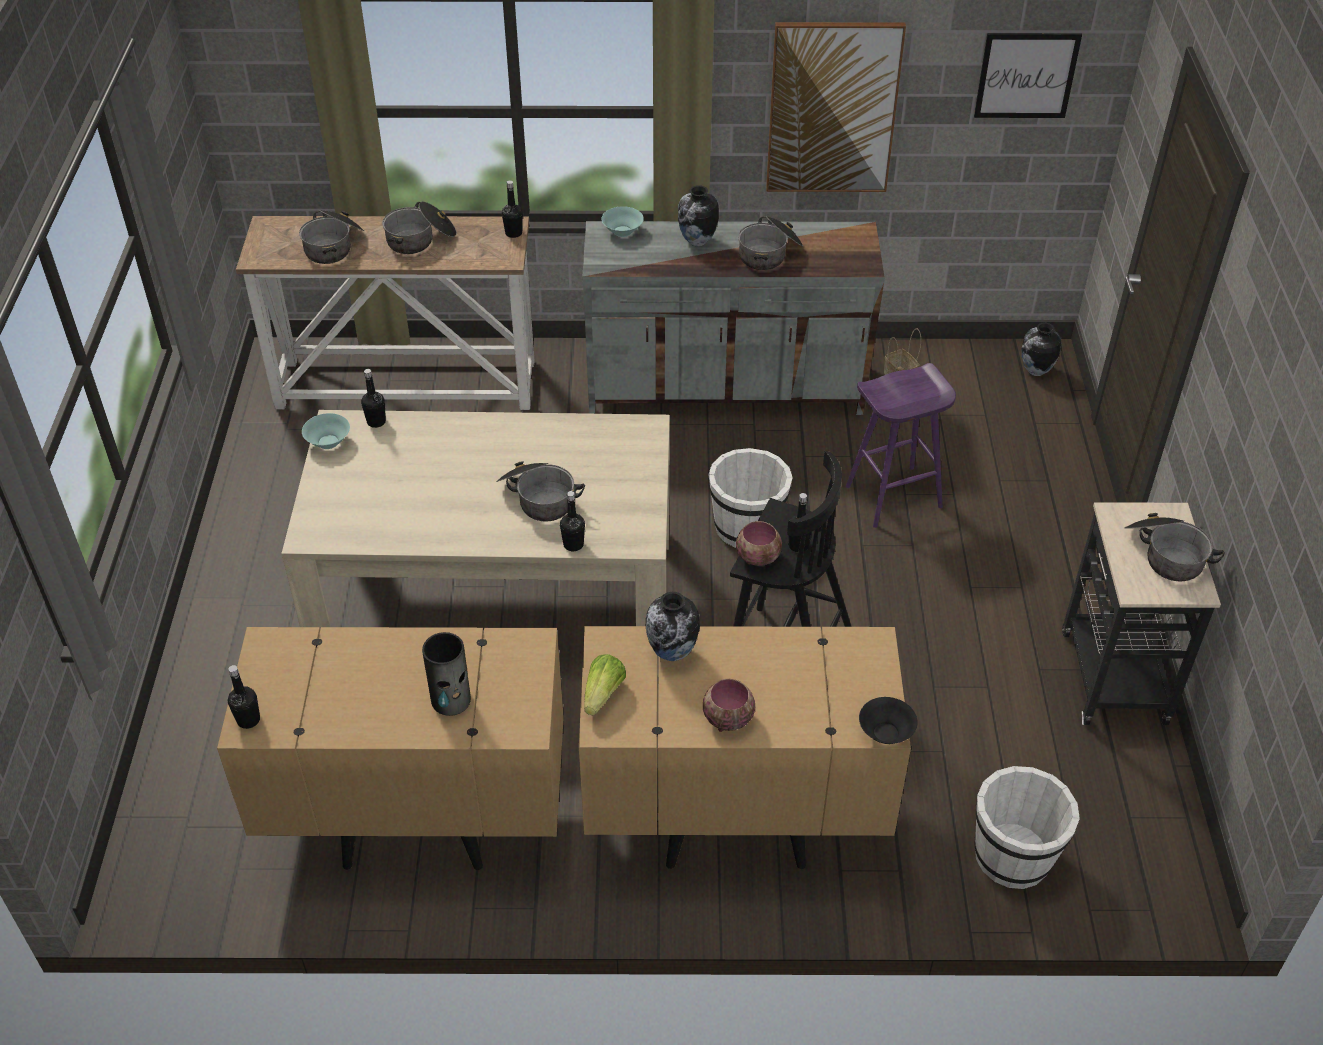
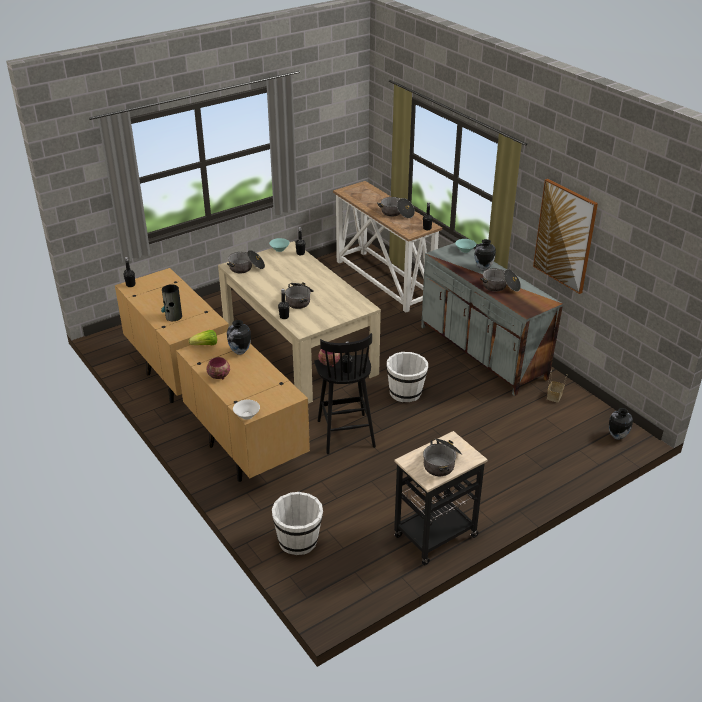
camera: 55 degrees right, 10 degrees down
(334, 246) = (369, 200): cooking pot -> cooking pot (246, 268)
(886, 732) = (247, 415): black bowl -> white bowl
(893, 497) = (472, 425): purple stool -> none
(1026, 75) = (647, 260): picture -> none

